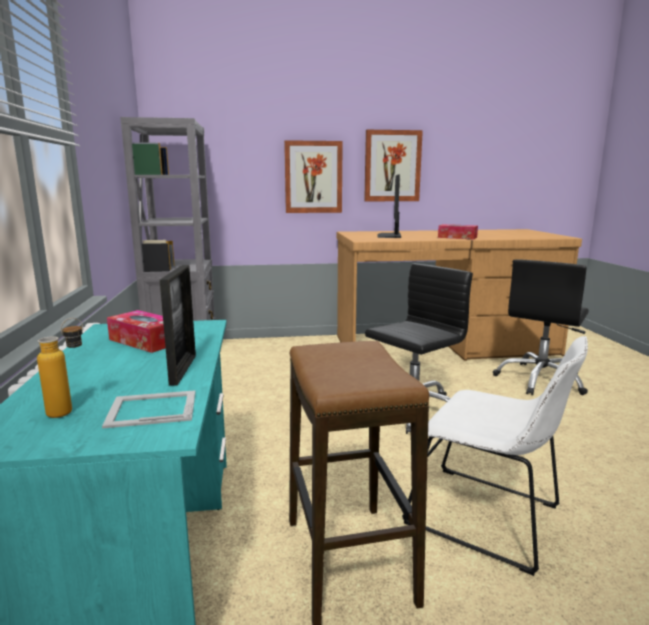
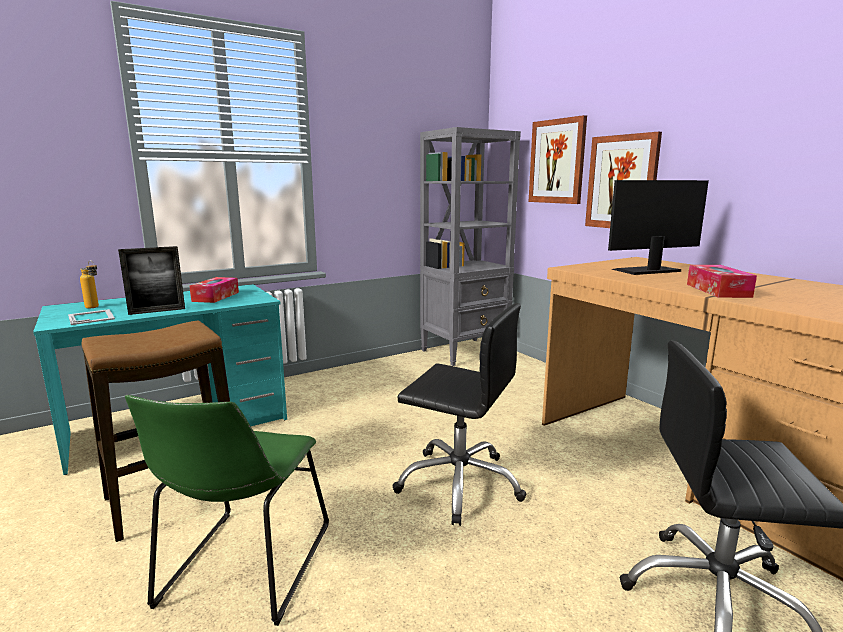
camera: 65 degrees right, 0 degrees up
(392, 166) = (734, 164): picture -> picture (557, 161)
(489, 518) = (244, 569): white chair -> green chair

